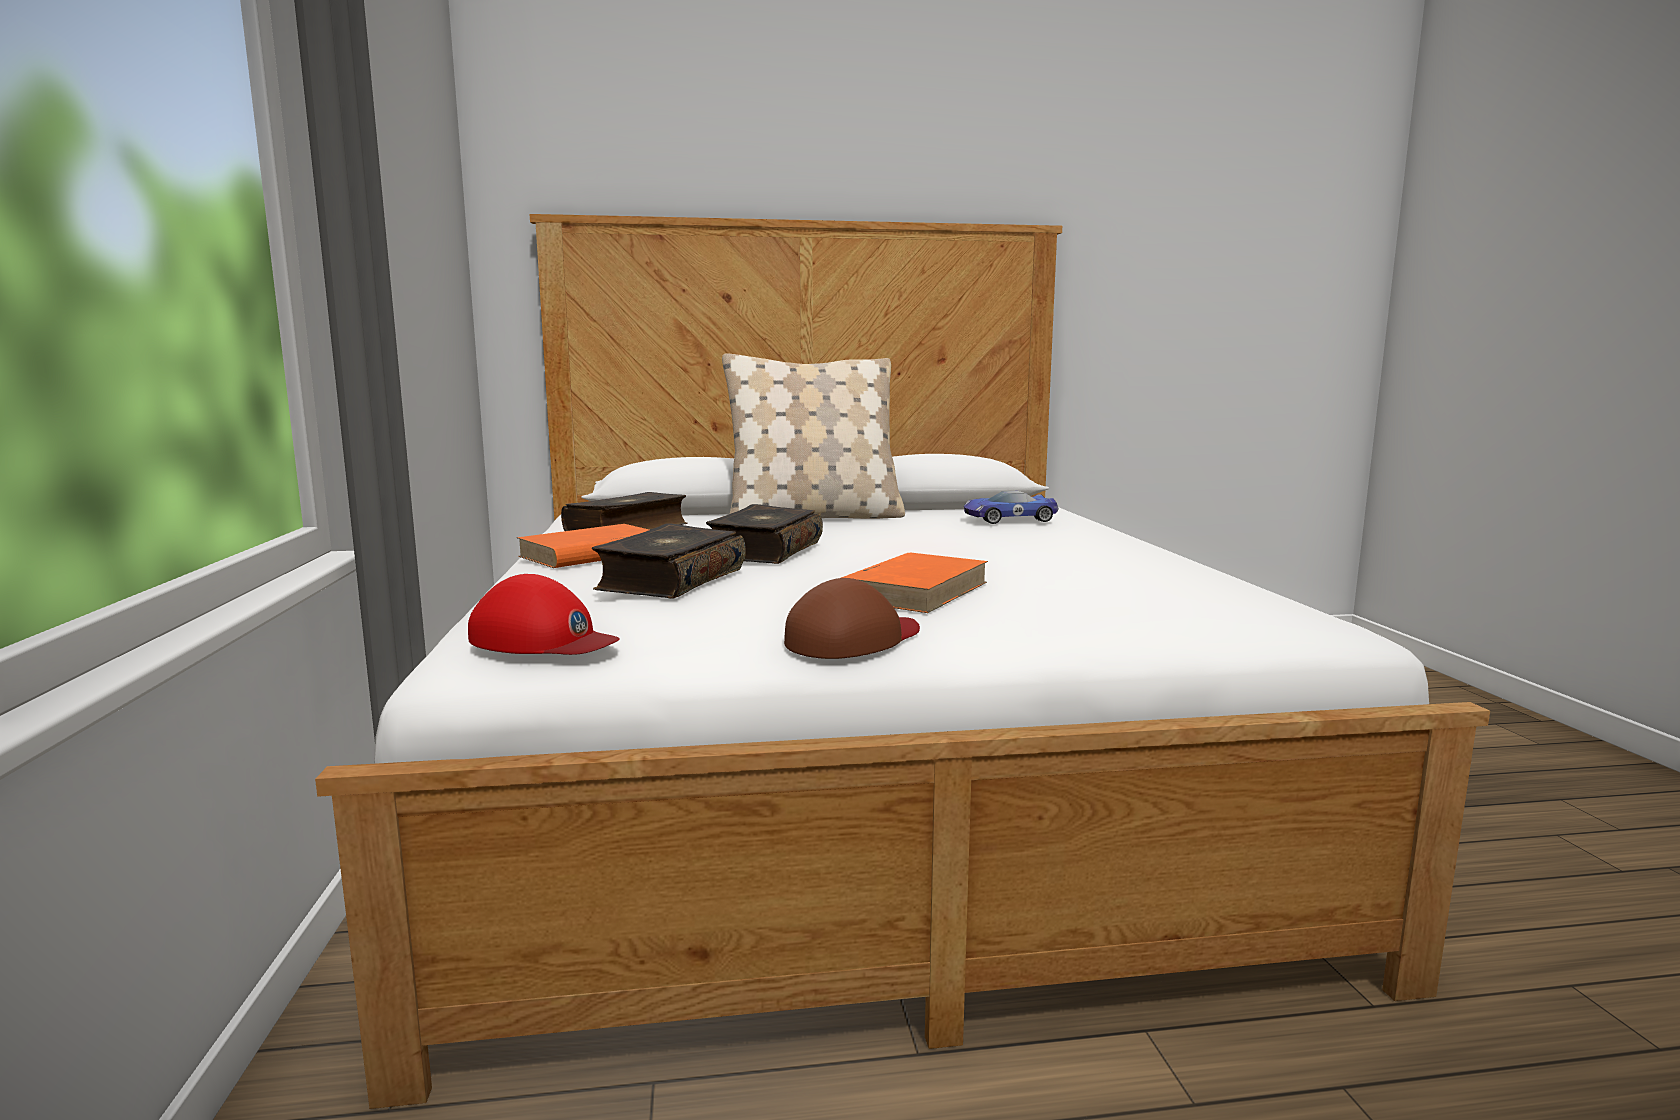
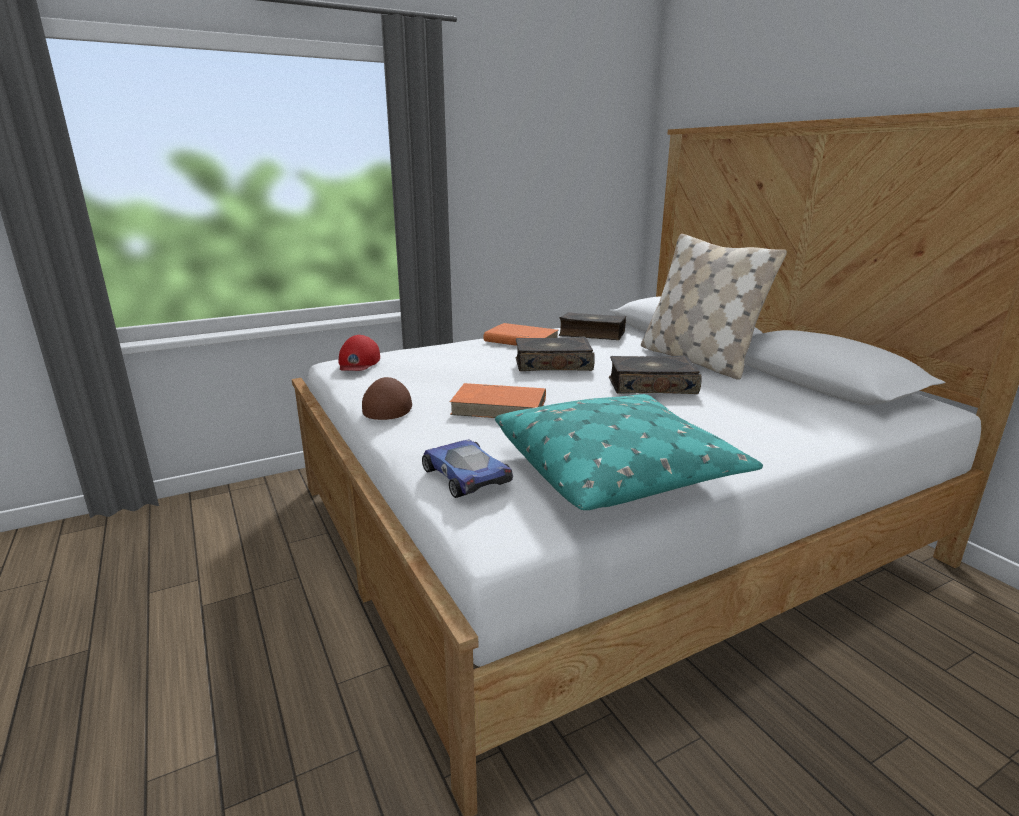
camera: 70 degrees right, 10 degrees up
(670, 580) = (459, 360): book -> book (651, 386)
(853, 639) = (388, 406): brown cap -> brown cap turned 120 degrees counterclockwise
(1007, 518) = (784, 408): toy car -> toy car (465, 475)
(1156, 576) = (616, 470): none -> turquoise pillow

